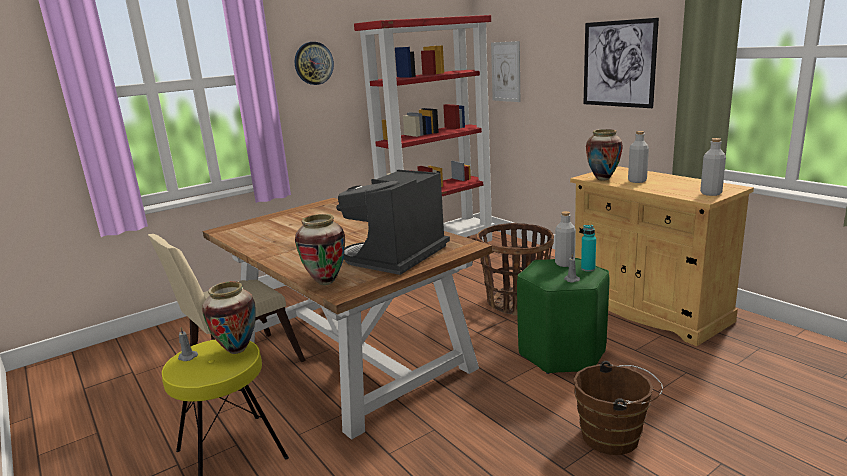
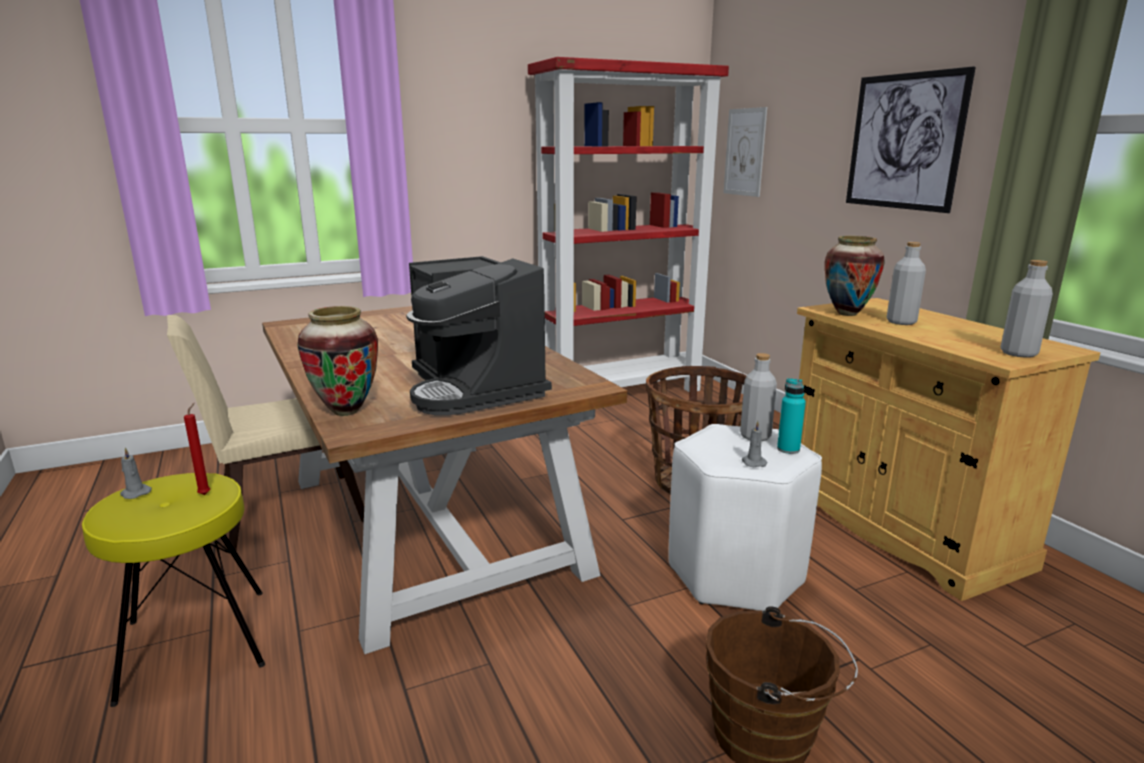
camera: 10 degrees right, 0 degrees up
(237, 350) = (206, 494): vase -> red candle
(313, 63) = (465, 115): wall clock -> none
(396, 257) = (475, 389): coffee machine -> coffee machine turned 75 degrees counterclockwise
(562, 353) = (736, 575): green stool -> white stool

